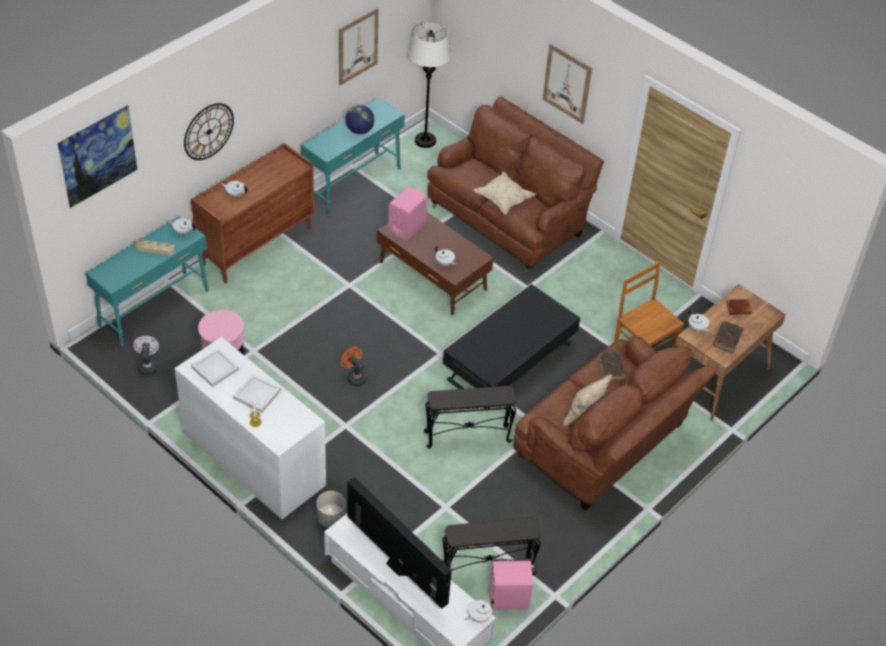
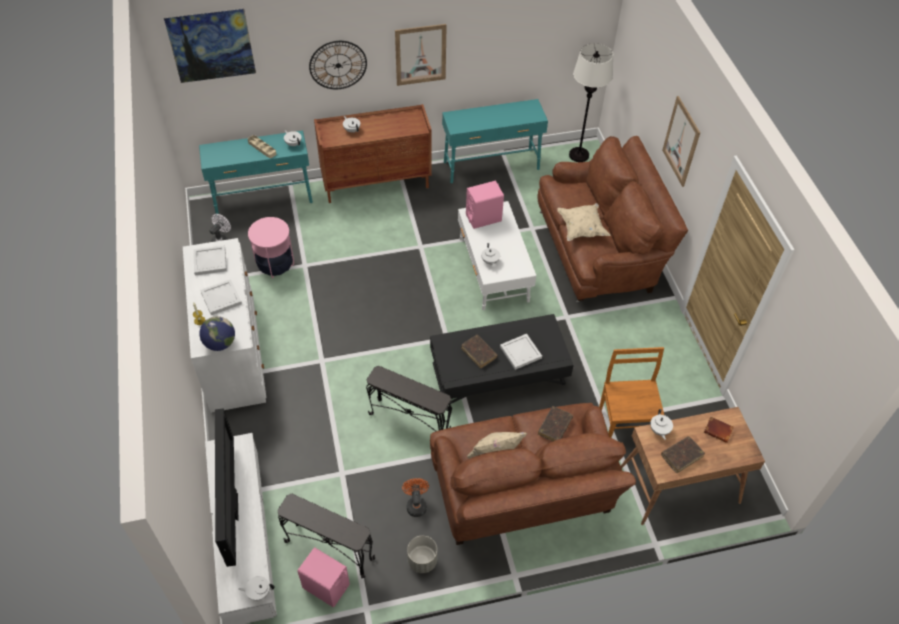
camera: 35 degrees right, 5 degrees up
(331, 518) = (246, 432): grey planter -> grey planter (422, 561)
(354, 377) = (362, 324): orange fan -> orange fan (416, 504)
(357, 46) = (519, 41): picture -> picture (420, 54)
(359, 130) = (499, 119): globe -> globe (220, 343)
(433, 276) = (494, 270): brown coffee table -> white coffee table
(497, 345) = (479, 353): none -> brown book
(530, 328) = (520, 353): none -> white tray

